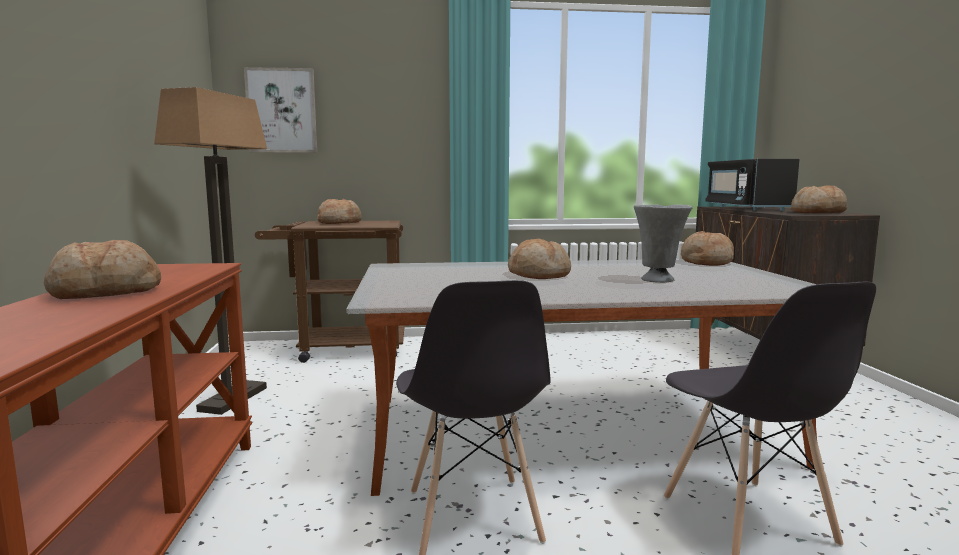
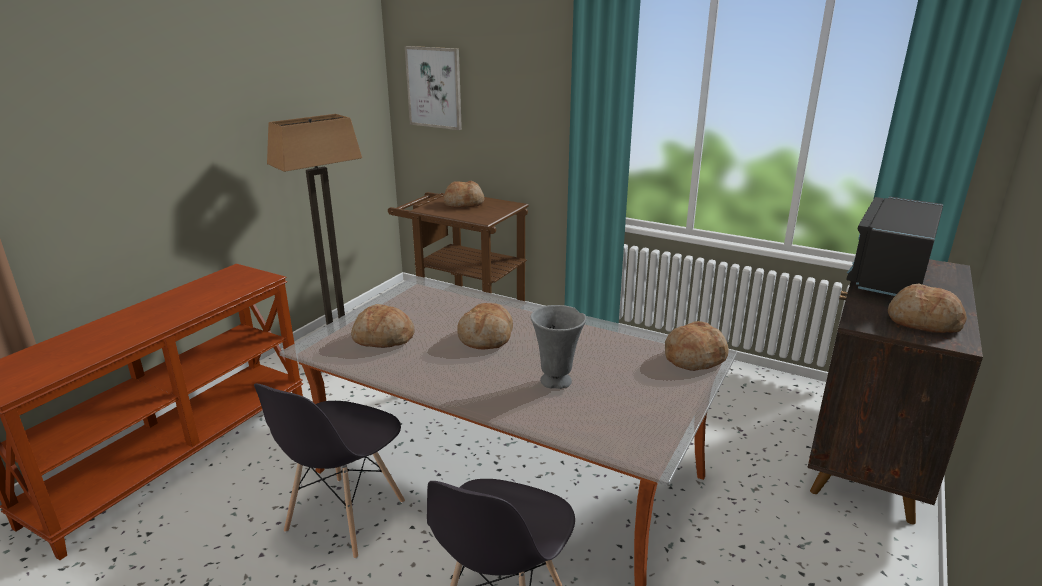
camera: 35 degrees right, 15 degrees up
(105, 292) = (157, 312): bread -> bread (383, 338)

